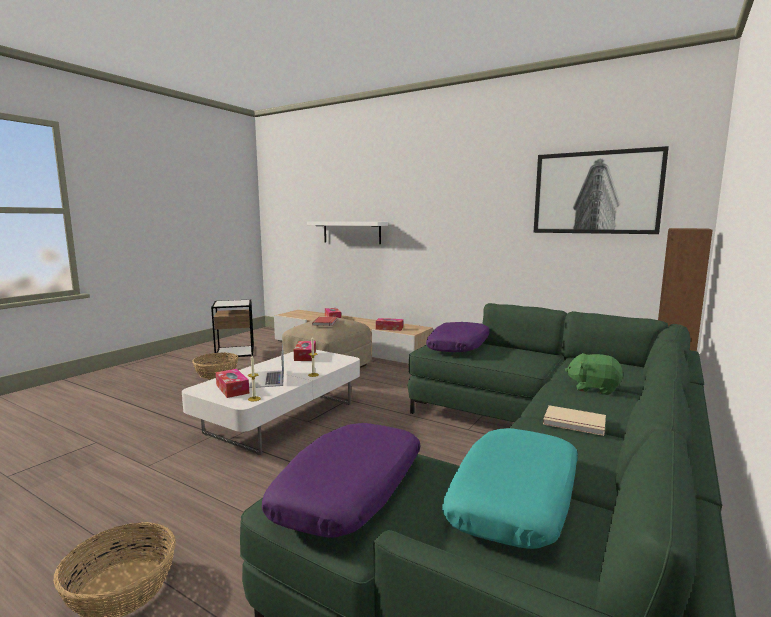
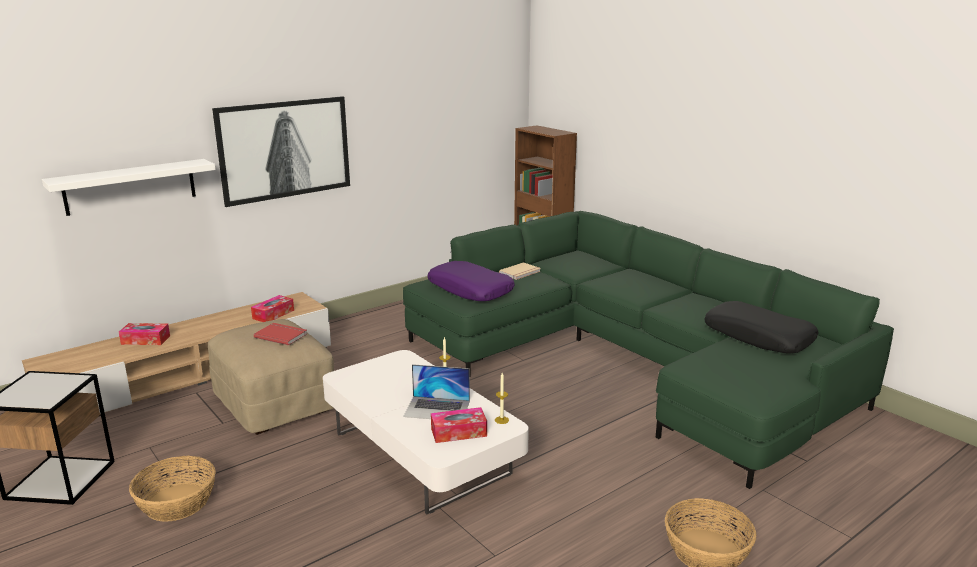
camera: 70 degrees left, 10 degrees up
(305, 356) = (362, 378): tissue box -> none
(350, 491) = (746, 377): purple pillow -> none
(515, 499) = (759, 337): turquoise pillow -> black pillow
(574, 423) = (671, 298): beige book -> beige book (521, 273)
(593, 388) = (613, 276): green plush toy -> none
(596, 192) = (451, 97): picture -> picture (284, 149)

